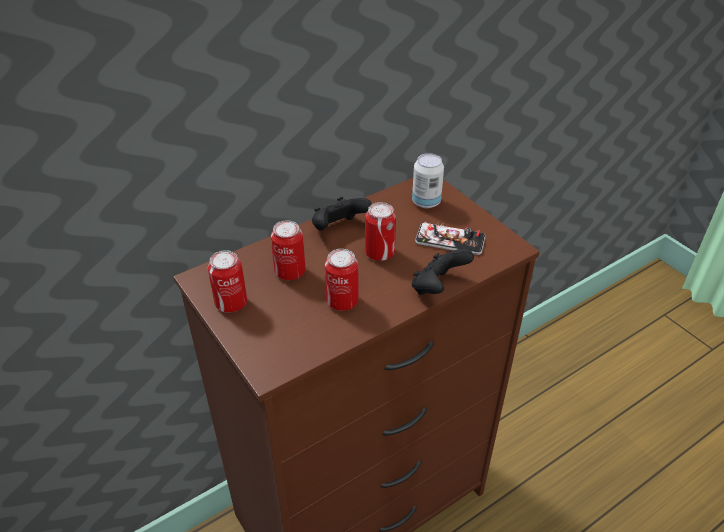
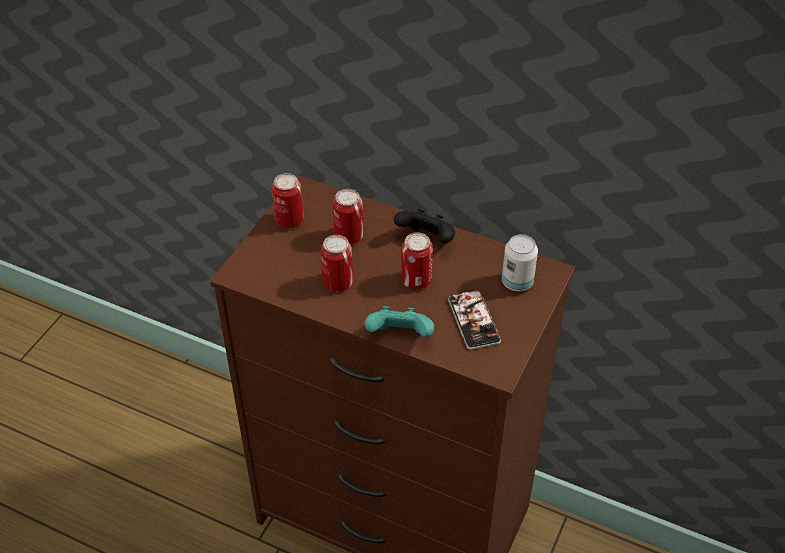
camera: 60 degrees right, 5 degrees up
(438, 287) = (400, 336): black game controller -> turquoise game controller

